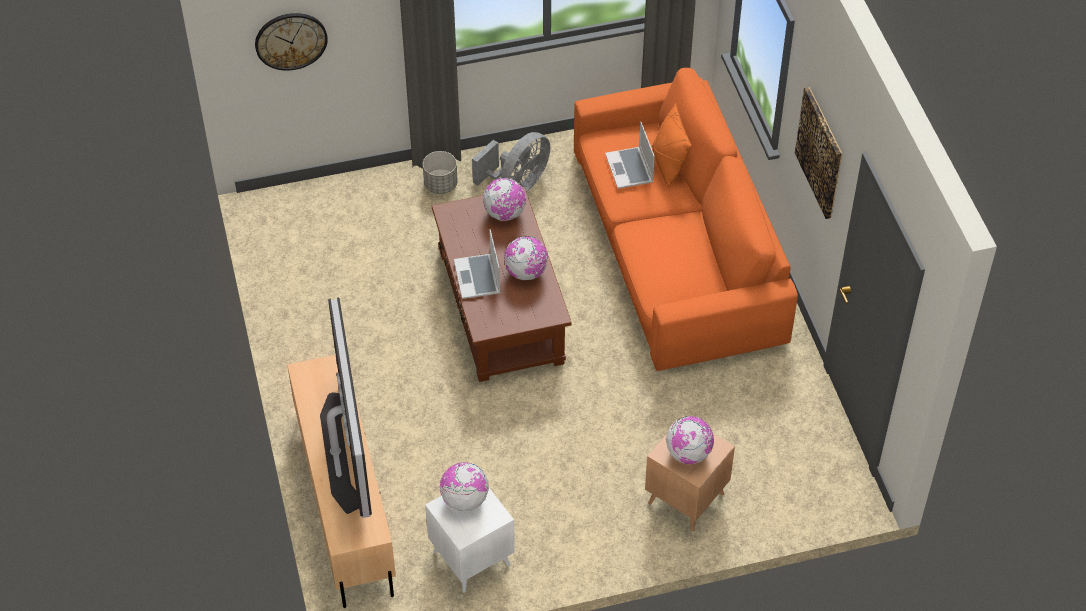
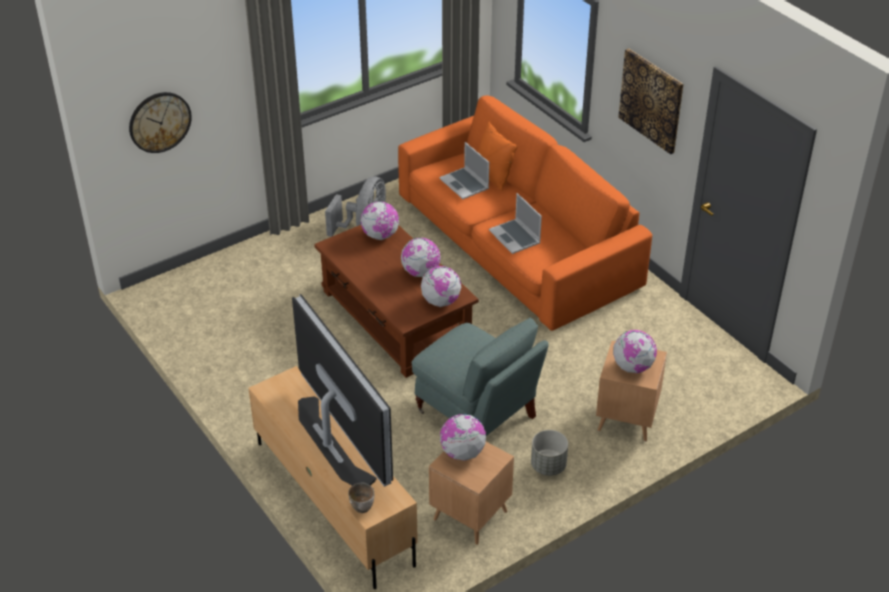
camera: 20 degrees left, 10 degrees down
(338, 531) = (363, 508): none -> bowl
(440, 185) = (299, 243): grey planter -> grey planter (548, 466)
(471, 558) = (470, 515): white side table -> brown side table
(478, 278) = (382, 286): laptop -> laptop (515, 237)
(530, 314) = (441, 301): none -> globe
(531, 447) = (476, 415): none -> grey armchair

